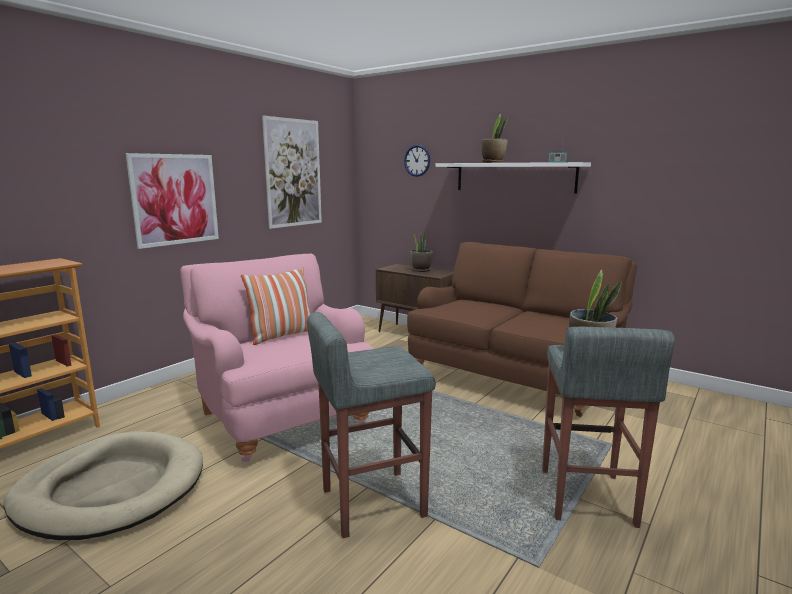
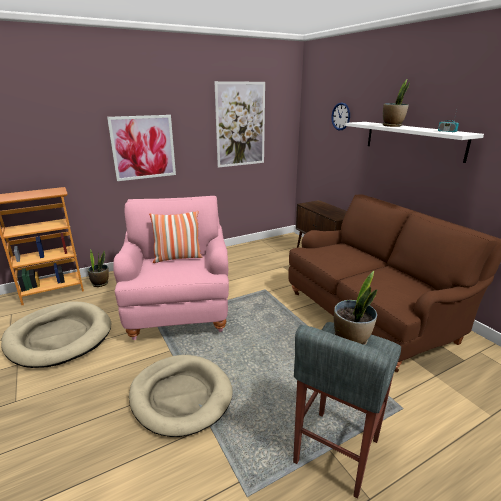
camera: 25 degrees right, 10 degrees up
(371, 502) = (181, 396): grey stool -> beige dog bed
(421, 270) = (330, 210): potted plant -> potted plant (100, 283)

